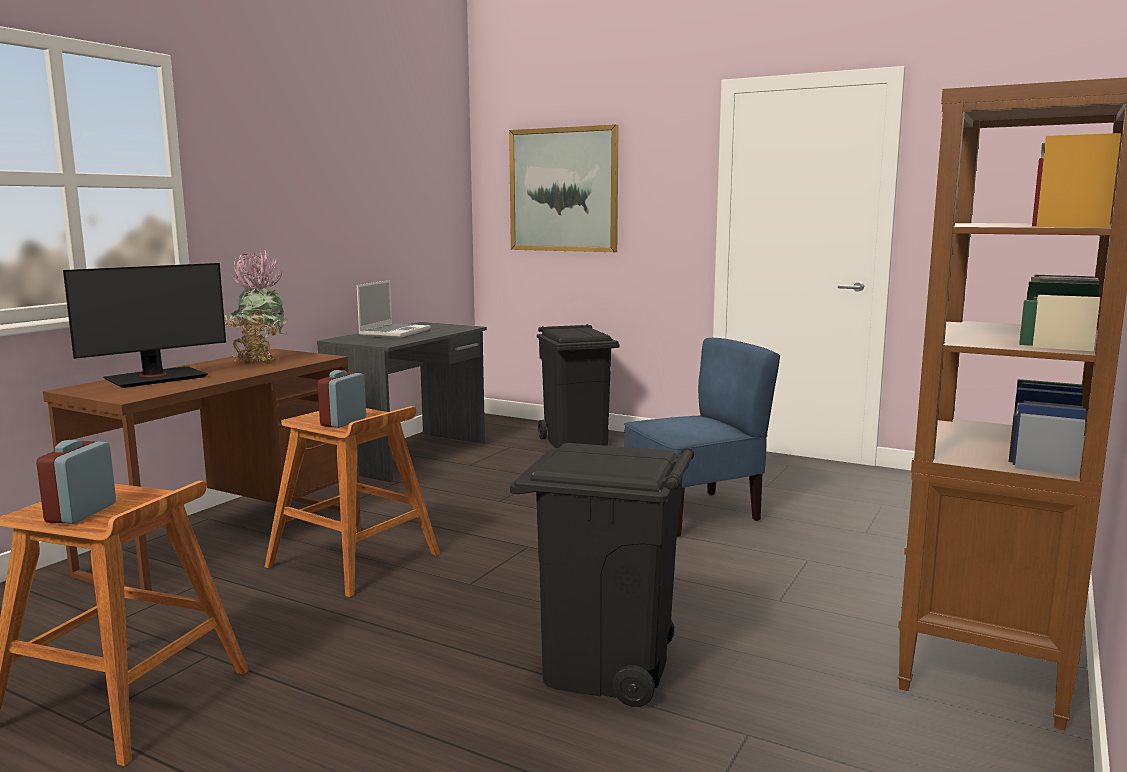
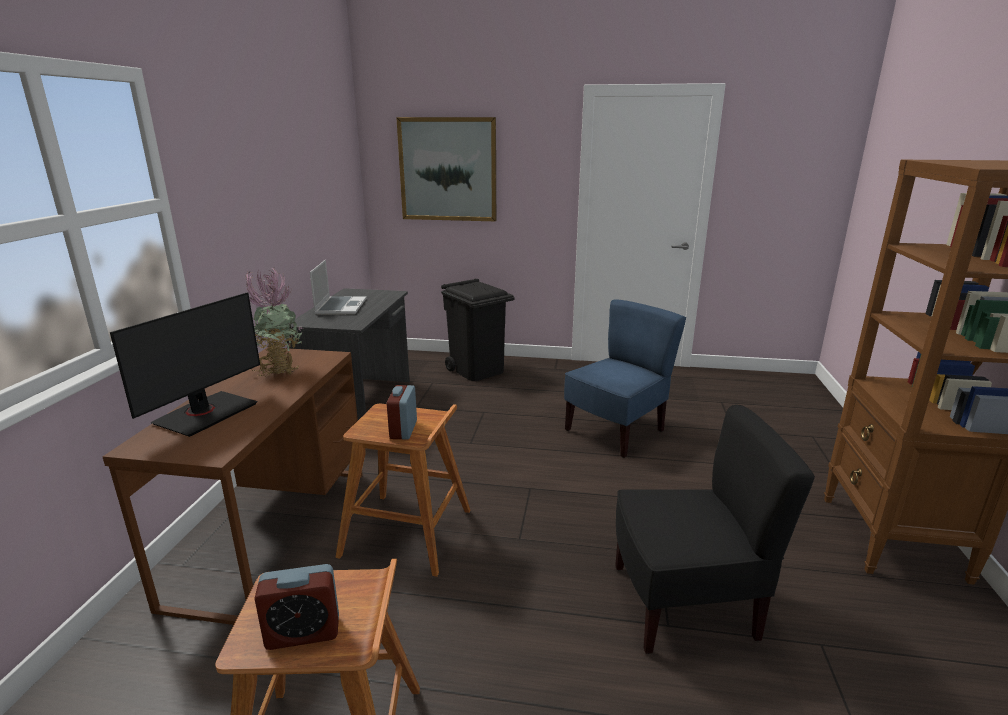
camera: 20 degrees left, 10 degrees up
(81, 513) = (303, 633): alarm clock -> alarm clock turned 90 degrees counterclockwise
(605, 668) = (684, 604): black trash can -> black chair

